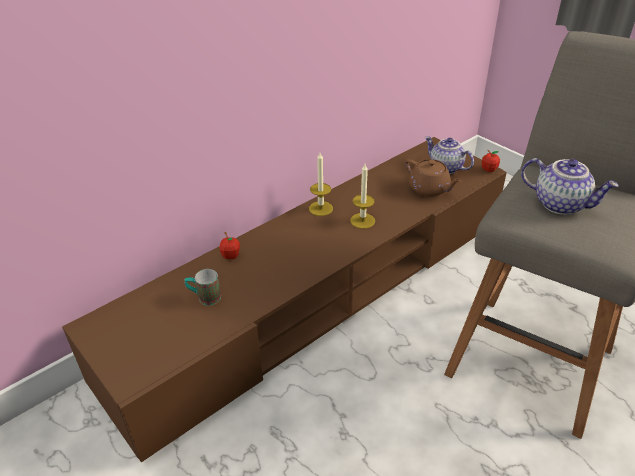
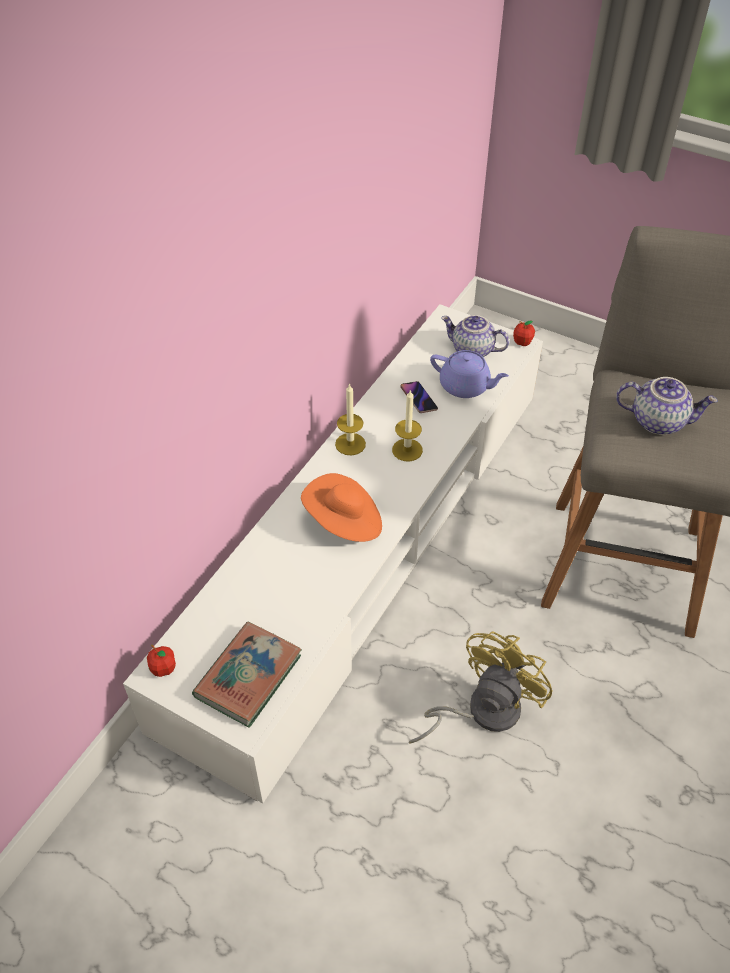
camera: 20 degrees left, 10 degrees up
(153, 346) = (248, 676): none -> book
(204, 297) = (273, 600): mug -> none
(231, 256) = (275, 537): apple -> apple (163, 669)
(288, 258) = (344, 522): none -> orange hat
(319, 294) = (365, 545): brown tv stand -> white tv stand
(357, 444) = (482, 711): none -> yellow fan
(388, 190) = (418, 399): none -> phone
(429, 189) = (465, 386): brown teapot -> purple teapot

